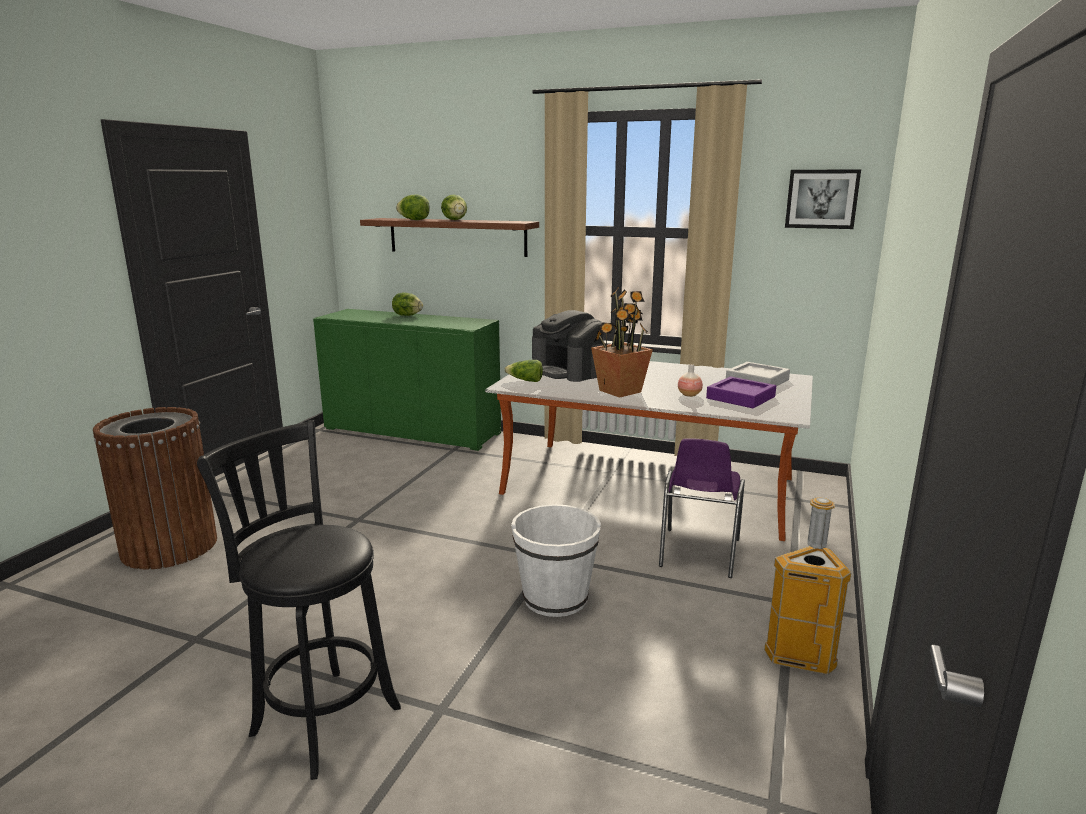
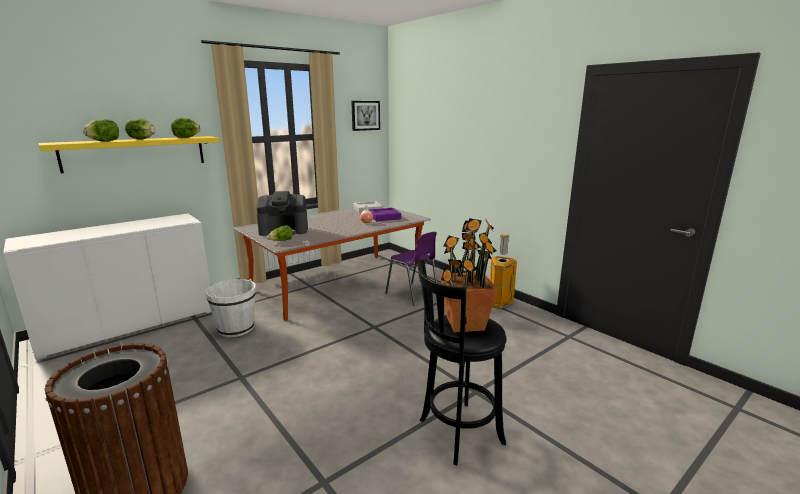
camera: 60 degrees left, 0 degrees up
(407, 315) = (101, 227): lettuce -> lettuce (186, 137)
(412, 431) = (130, 324): green cabinet -> white cabinet
(457, 236) = (135, 153): brown shelf -> yellow shelf
(555, 598) = (413, 337): white bucket -> white bucket (236, 328)
(620, 391) = (338, 230): potted plant -> potted plant (464, 323)

